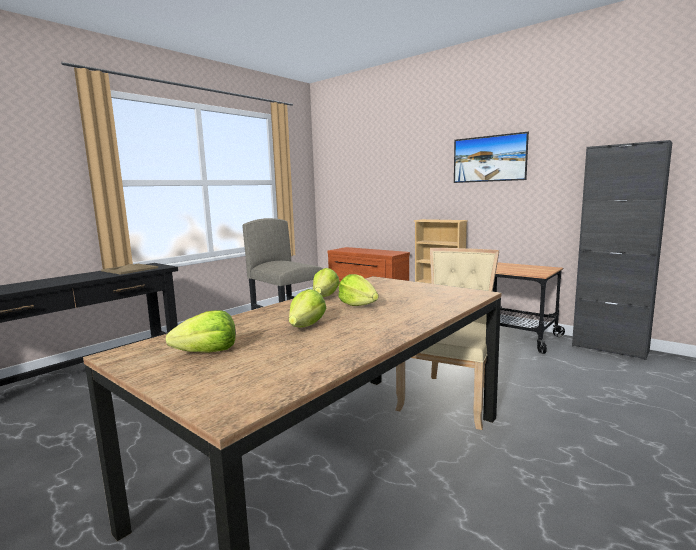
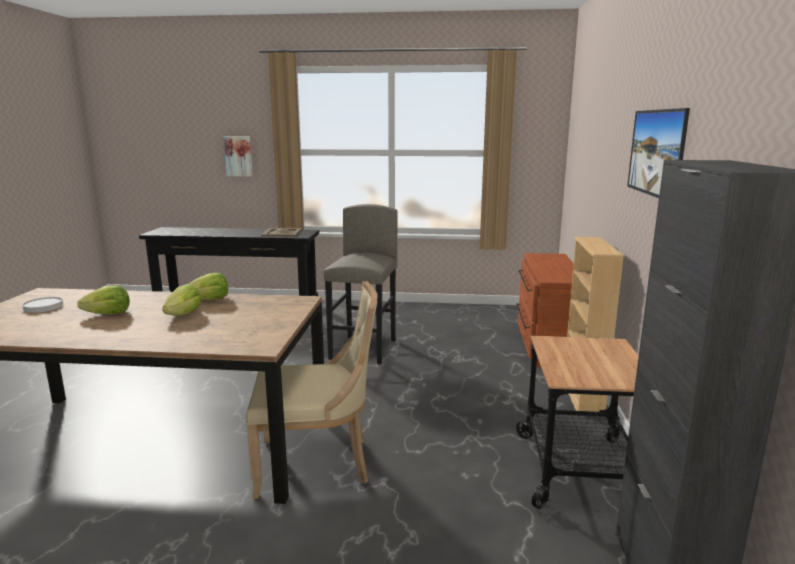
camera: 55 degrees right, 5 degrees up
(30, 188) = (239, 156): none -> picture
(208, 352) = (43, 307): lettuce -> white plate

